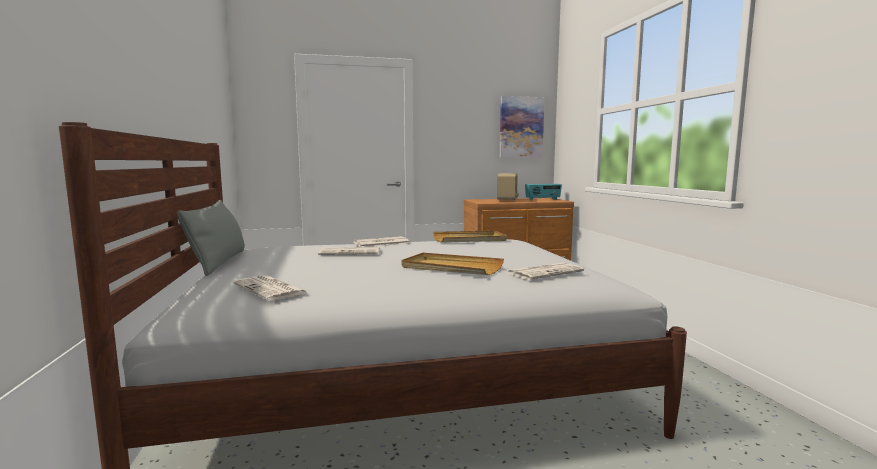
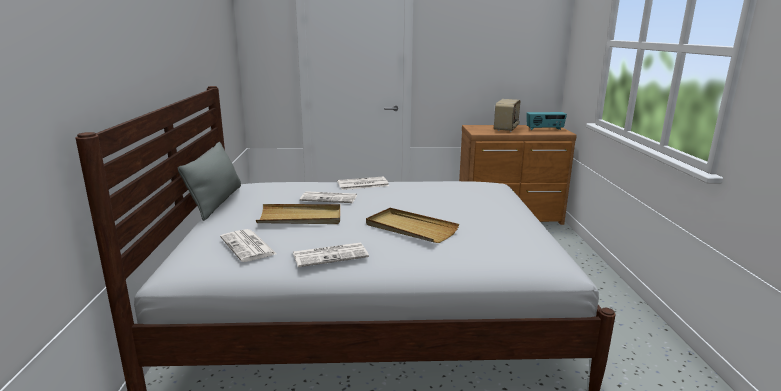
camera: 10 degrees right, 10 degrees up
(469, 239) = (448, 184): beige tray -> beige tray (300, 218)
(521, 127) = (529, 49): picture -> none
(545, 272) = (494, 242): newspaper -> newspaper (331, 255)

